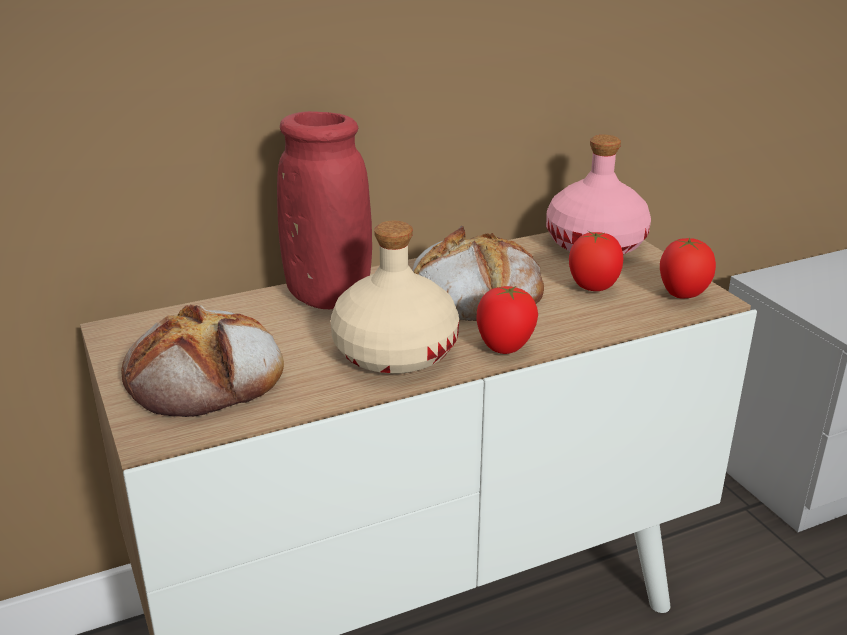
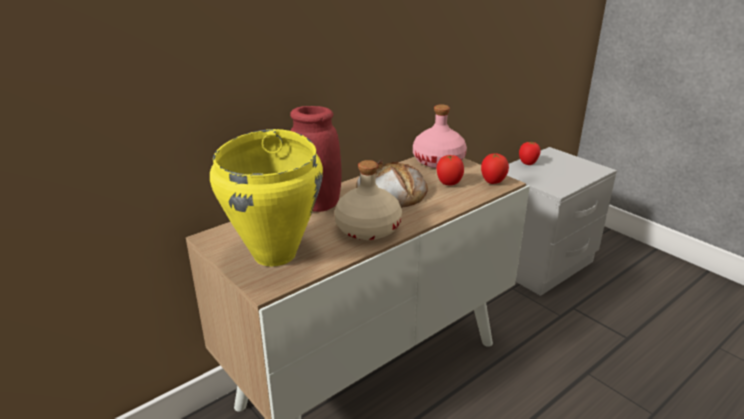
camera: 15 degrees left, 0 degrees up
(207, 375) = (276, 254): bread -> yellow cooking pot
(504, 349) = (421, 219): tomato -> tomato (528, 164)

